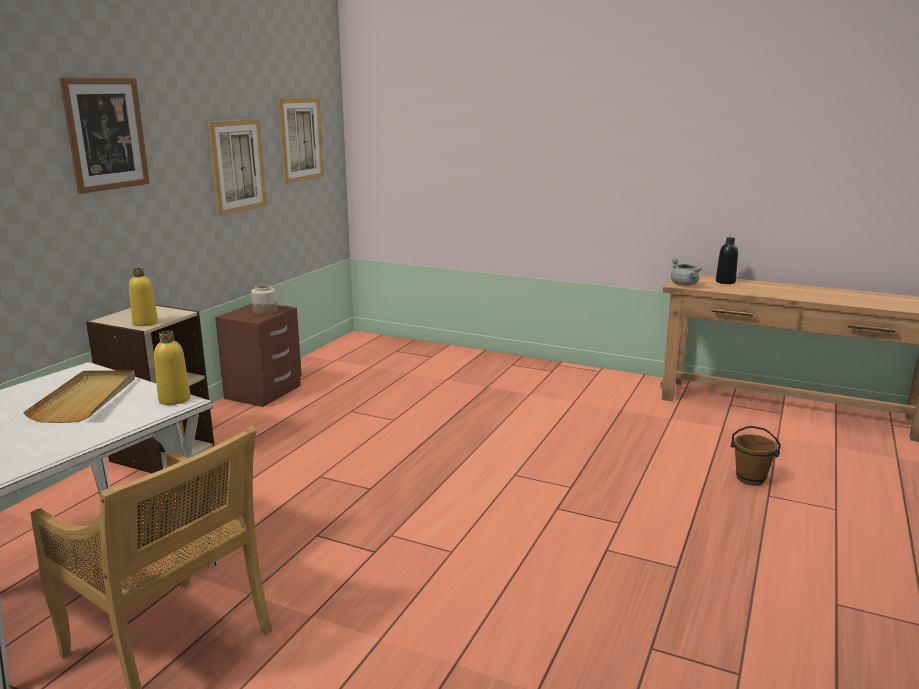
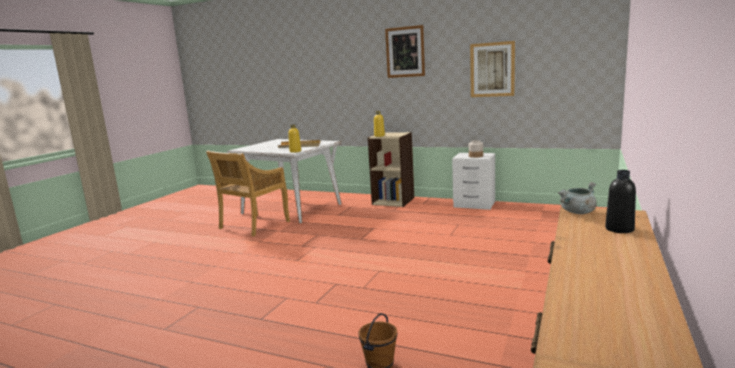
camera: 90 degrees right, 5 degrees down
(263, 392) = (474, 204): brown nightstand -> white nightstand
(300, 139) = (561, 53): picture -> none

